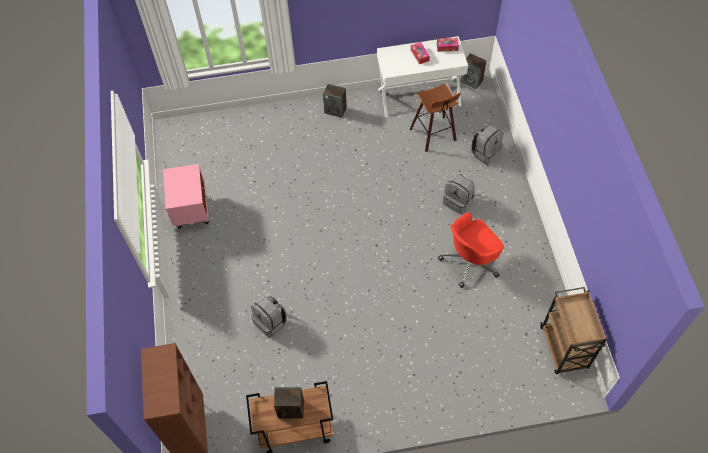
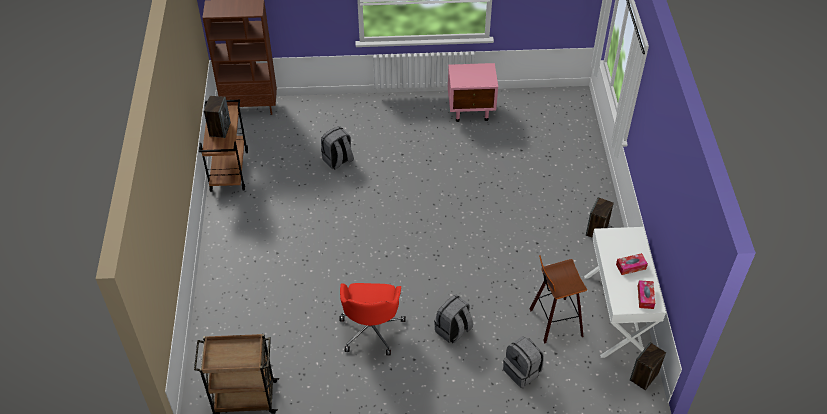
camera: 95 degrees right, 10 degrees down
(470, 261) = (371, 329): red office chair -> red office chair turned 150 degrees counterclockwise

